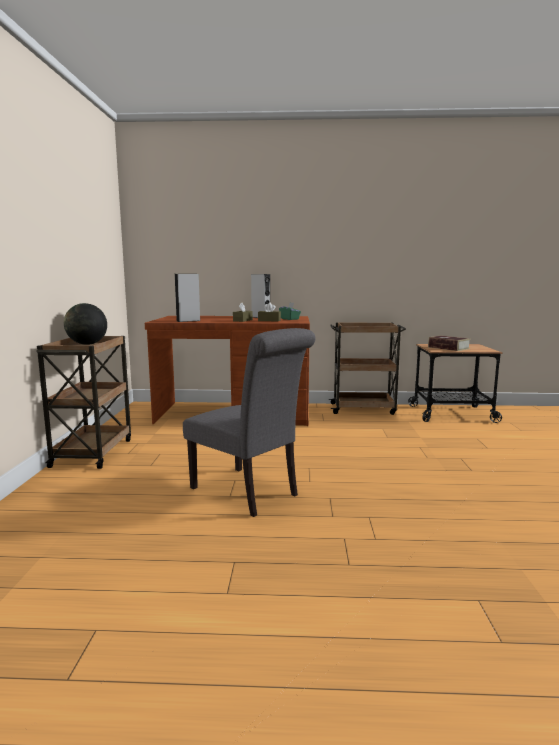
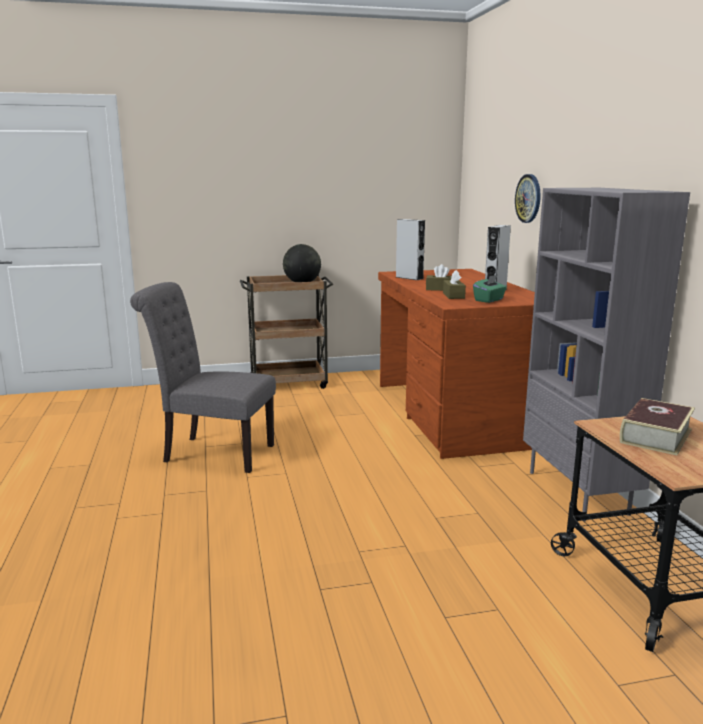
camera: 75 degrees right, 5 degrees up
(244, 258) = (528, 198): none -> wall clock
(249, 493) = (212, 453): grey chair -> grey chair turned 75 degrees clockwise
(363, 409) = (579, 492): brown cart -> grey bookcase

